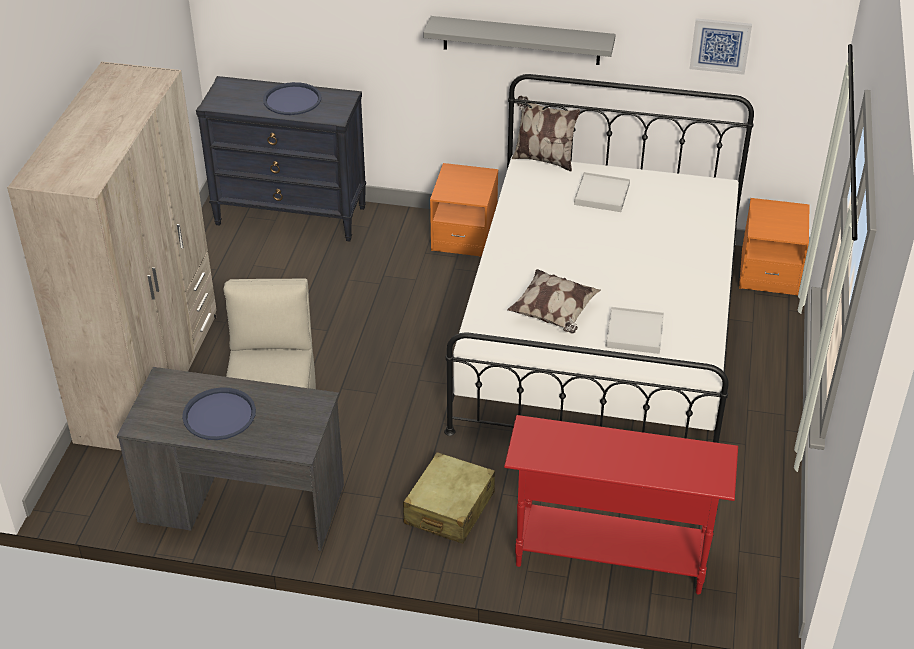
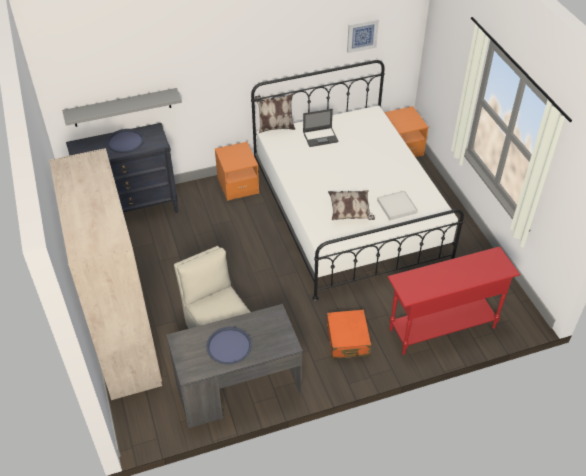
camera: 30 degrees left, 5 degrees up
(449, 508) = (347, 340): beige suitcase -> orange suitcase
(521, 40) = (253, 64): grey shelf -> grey shelf (122, 107)
(602, 194) = (320, 137): white tray -> laptop

